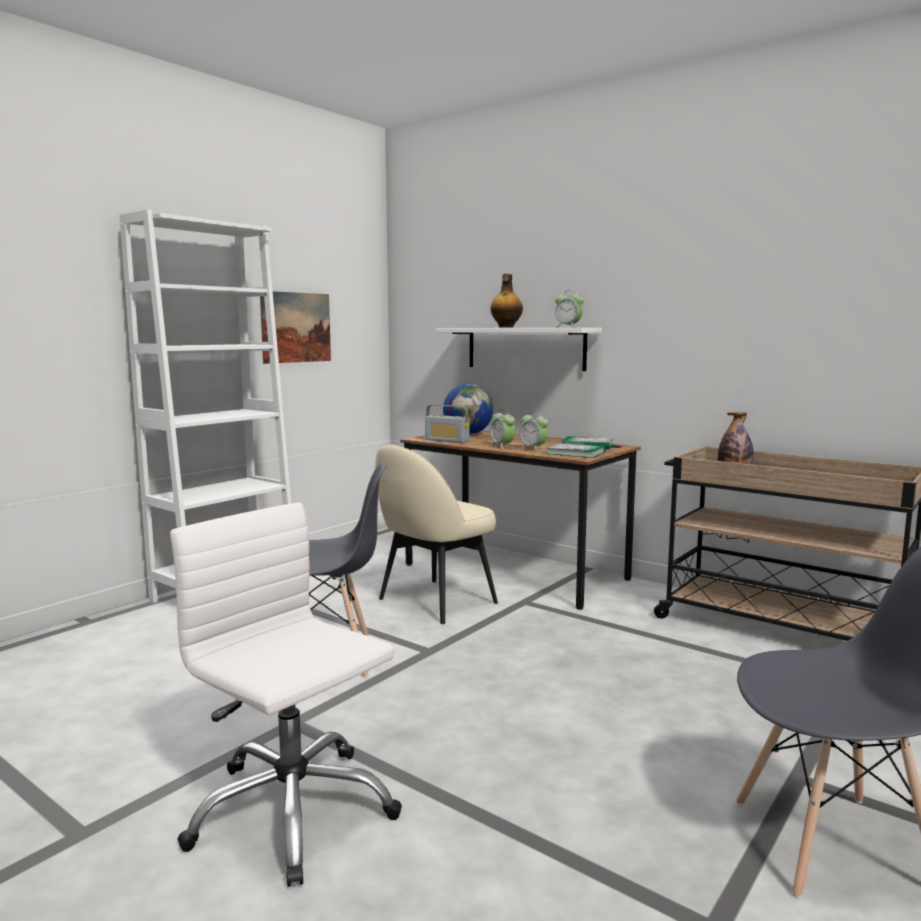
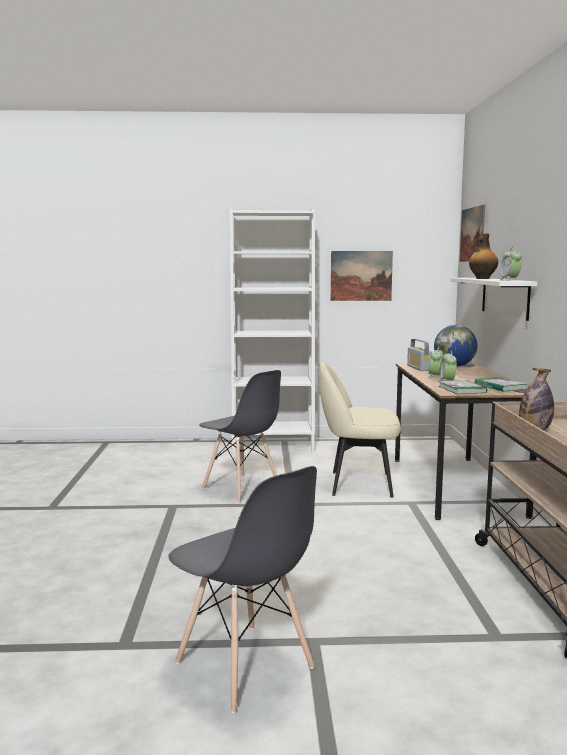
camera: 50 degrees right, 0 degrees up
(291, 811) = (106, 531): white office chair -> none
(429, 277) = (472, 234): none -> picture

